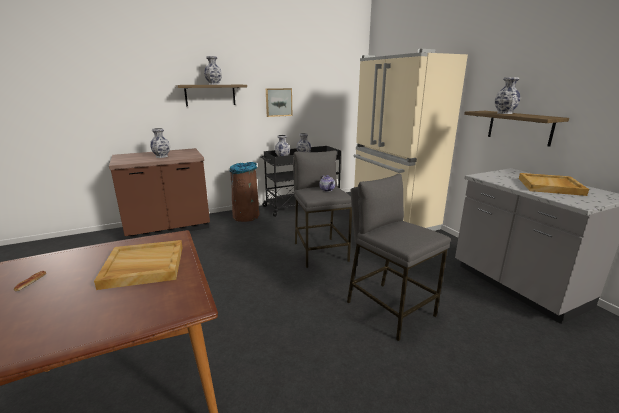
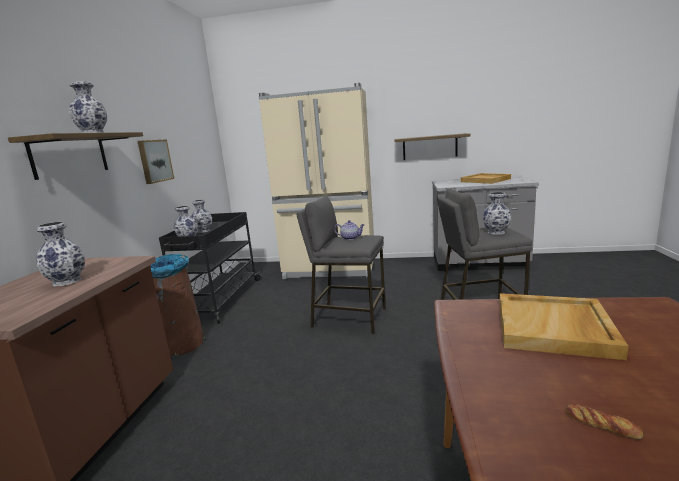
camera: 55 degrees left, 5 degrees down
(504, 113) = (422, 136): vase -> vase (495, 232)

